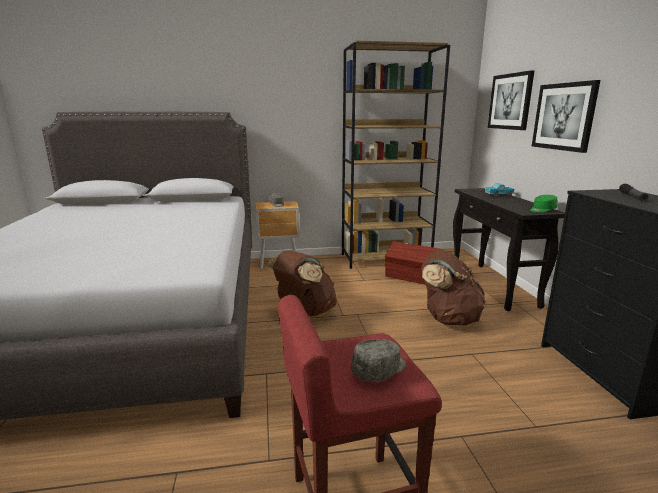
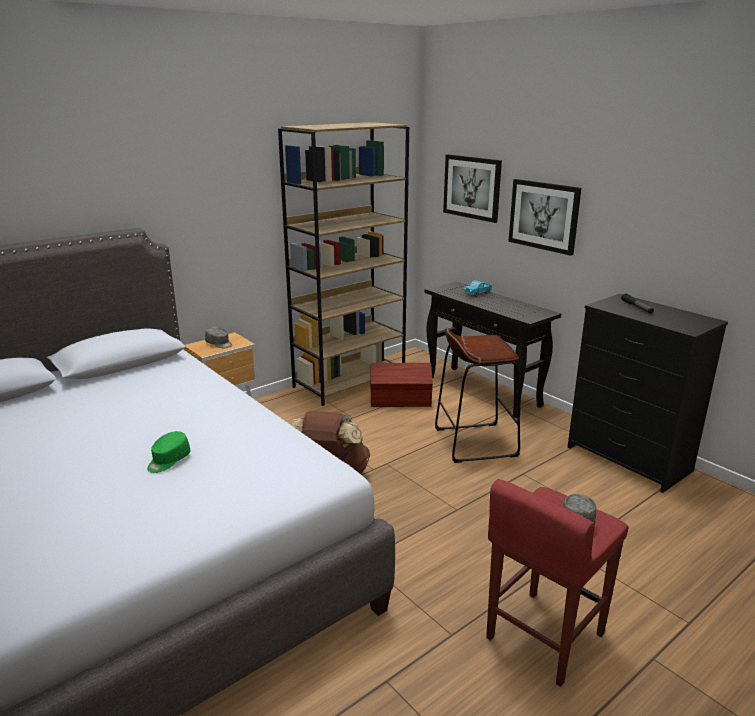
camera: 30 degrees left, 5 degrees up
(448, 319) = (475, 442): brown backpack -> brown stool
(542, 210) = (537, 312): green cap -> green cap (168, 460)

